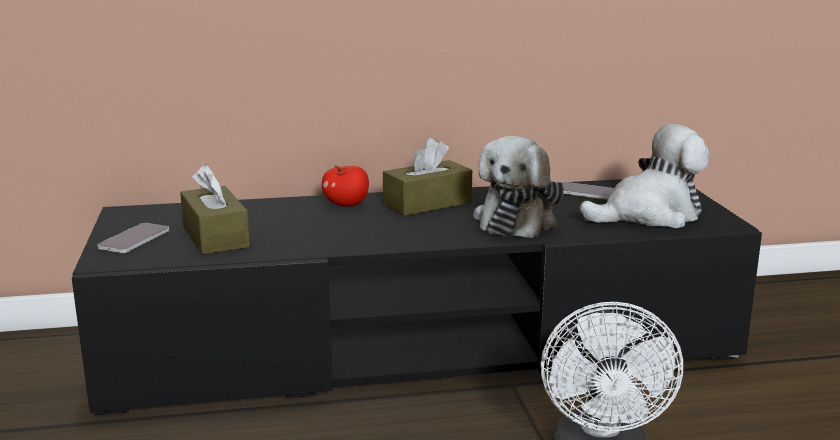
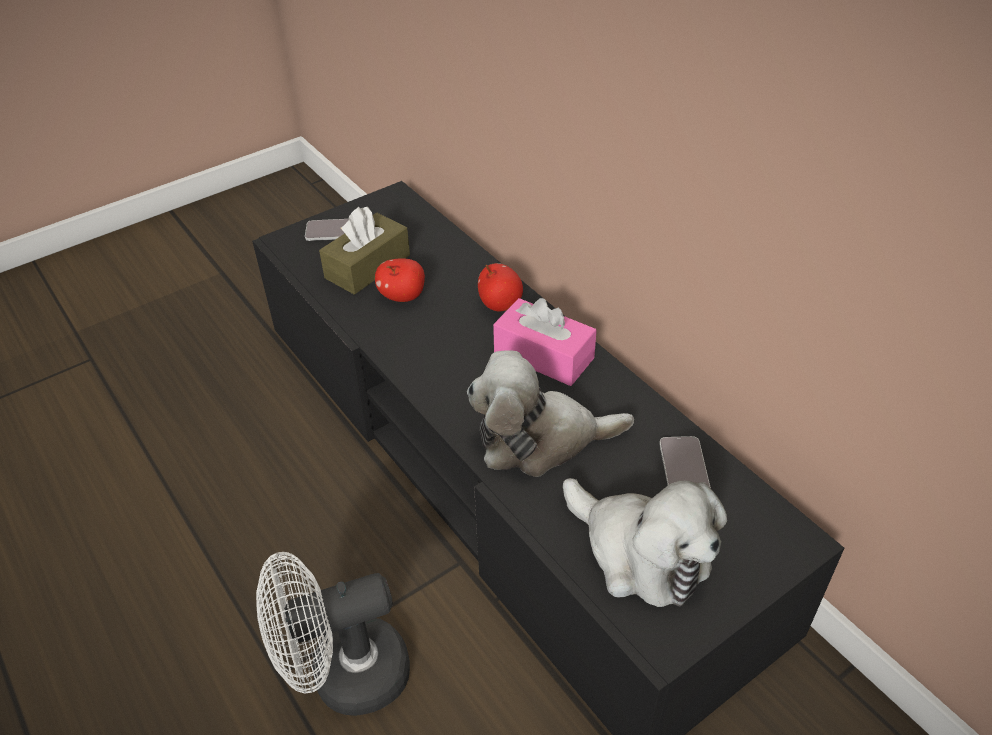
camera: 65 degrees right, 25 degrees up
(282, 231) = (402, 296): none -> apple
(427, 203) = (543, 355): brown tissue box -> pink tissue box

